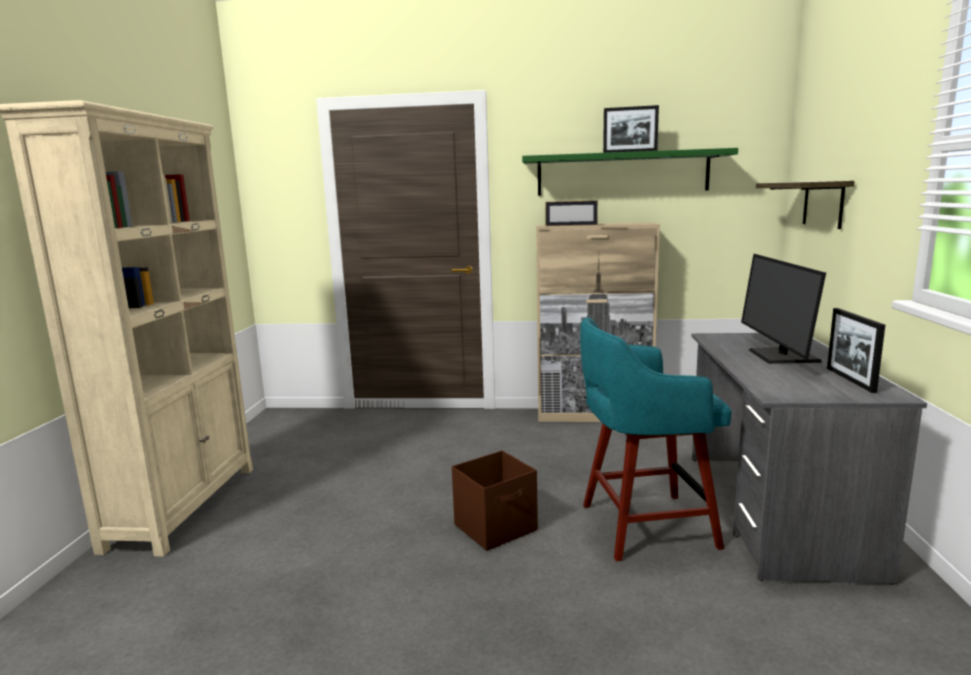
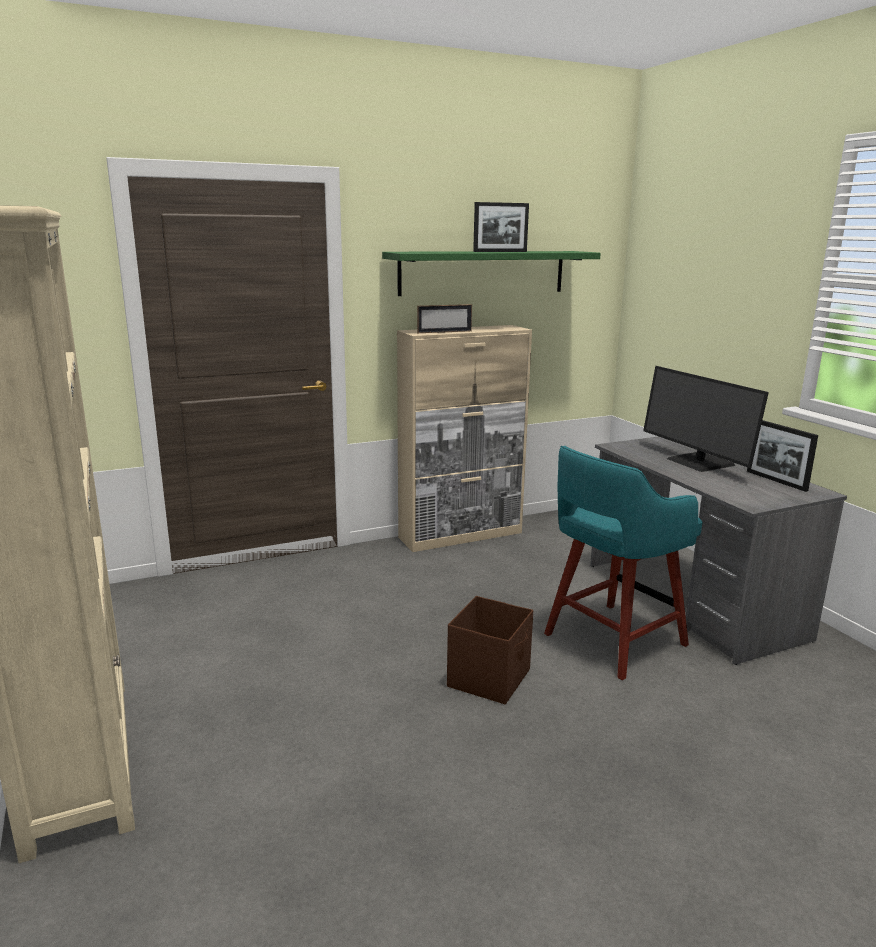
camera: 30 degrees left, 5 degrees up
(823, 204) = (678, 311): shelf -> none

